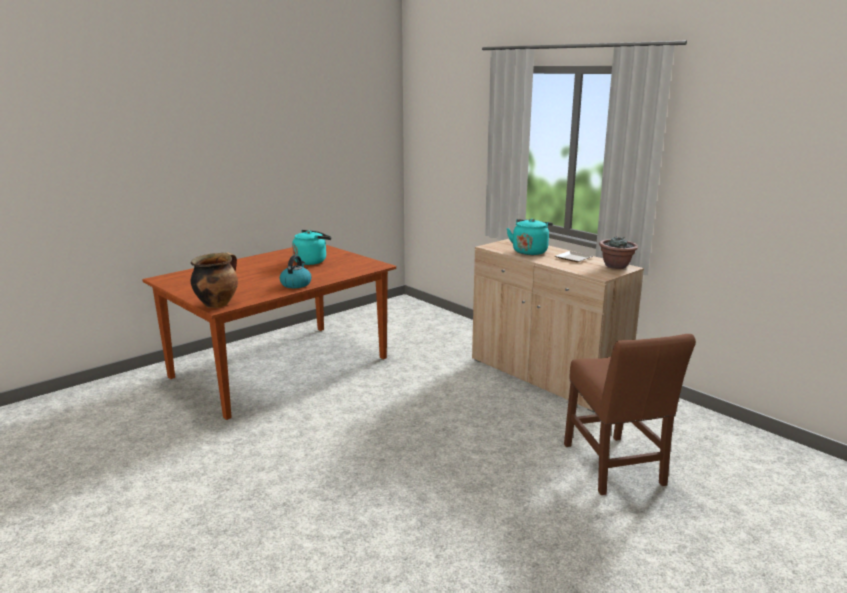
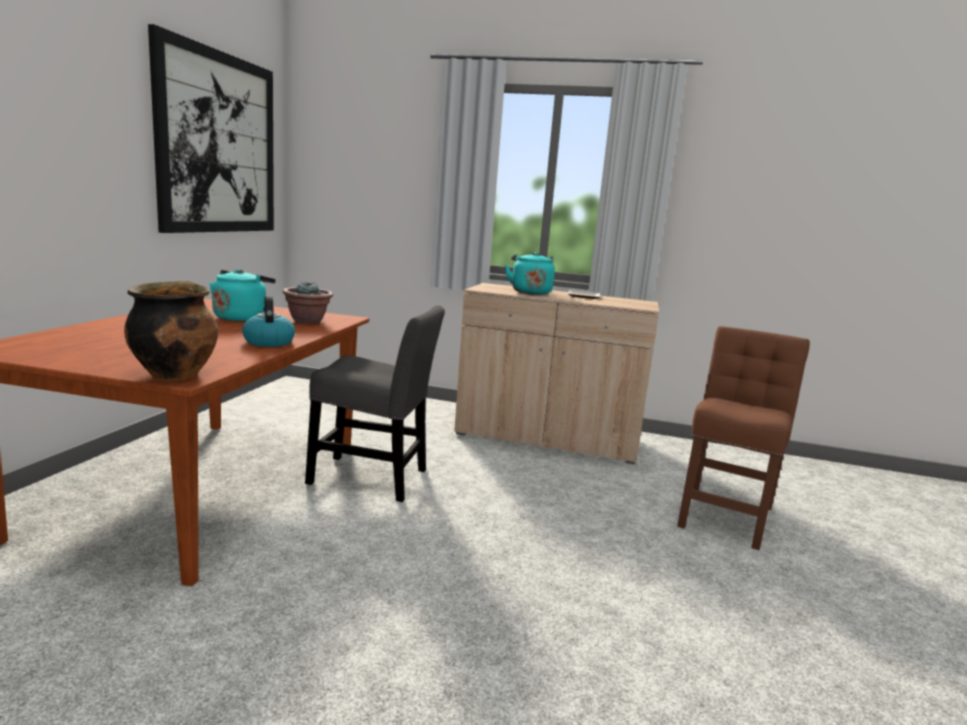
camera: 35 degrees left, 5 degrees down
(337, 131) = (218, 144): none -> picture
(378, 382) = (374, 478): none -> grey chair
(614, 468) = (725, 513): brown chair -> brown chair turned 105 degrees counterclockwise
(616, 266) = (634, 301): potted plant -> potted plant (308, 321)

